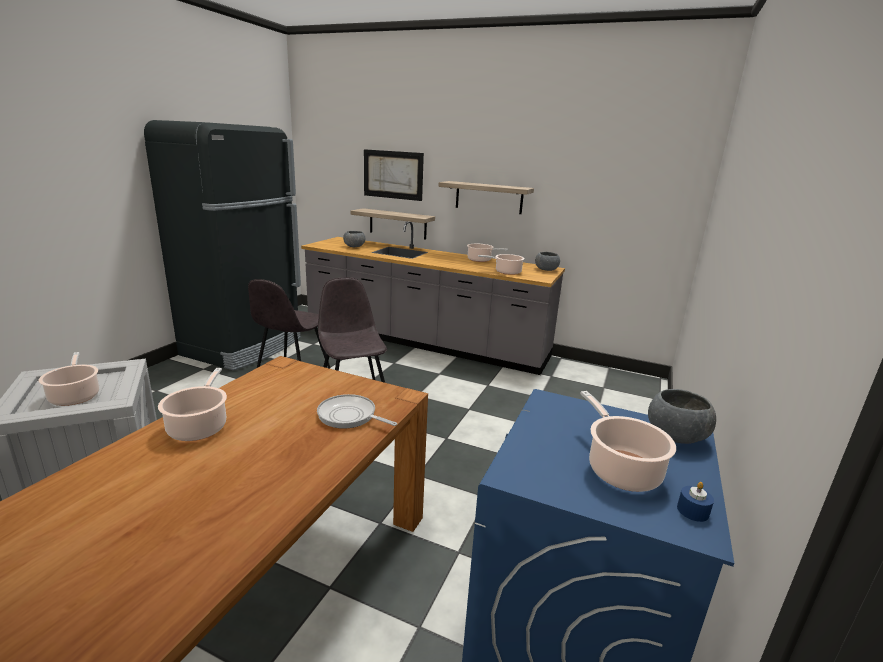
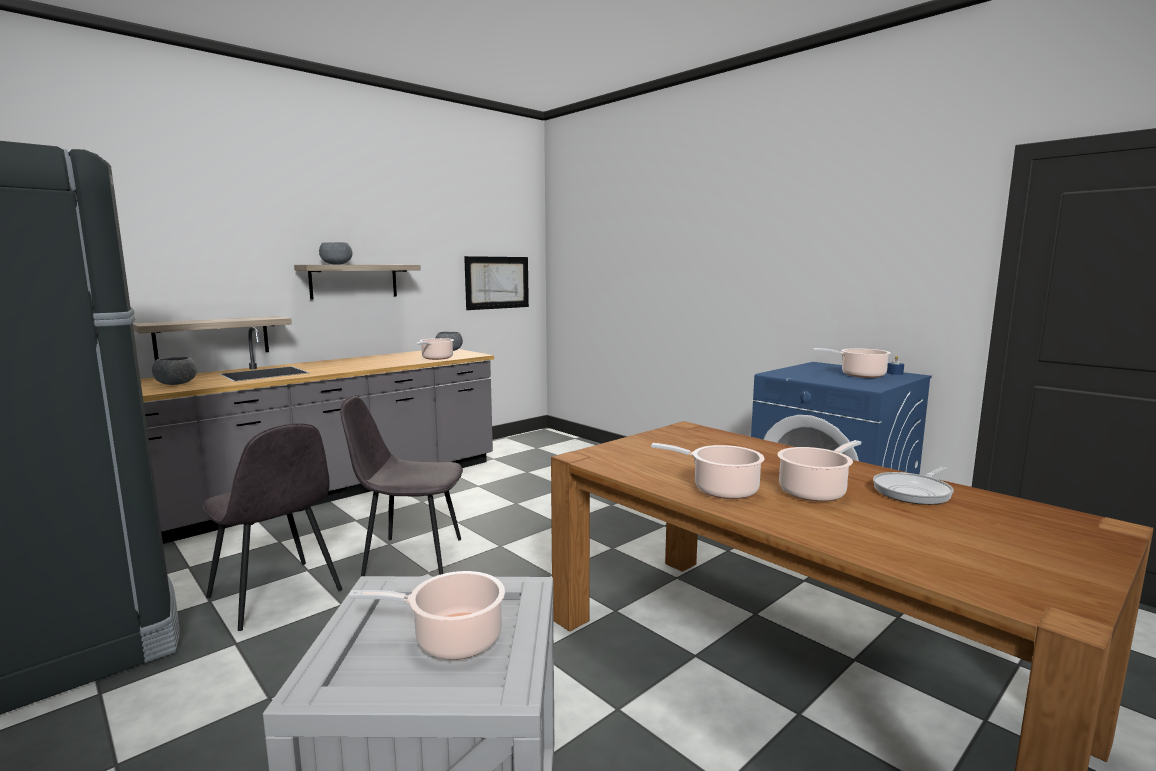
camera: 65 degrees left, 10 degrees down
(349, 416) = (718, 443): frying pan -> frying pan (914, 492)
(393, 175) = (192, 262): picture -> picture (497, 282)
(481, 260) = (374, 358): cooking pot -> cooking pot (814, 492)
(675, 435) = (821, 365): grey bowl -> grey bowl (336, 264)

